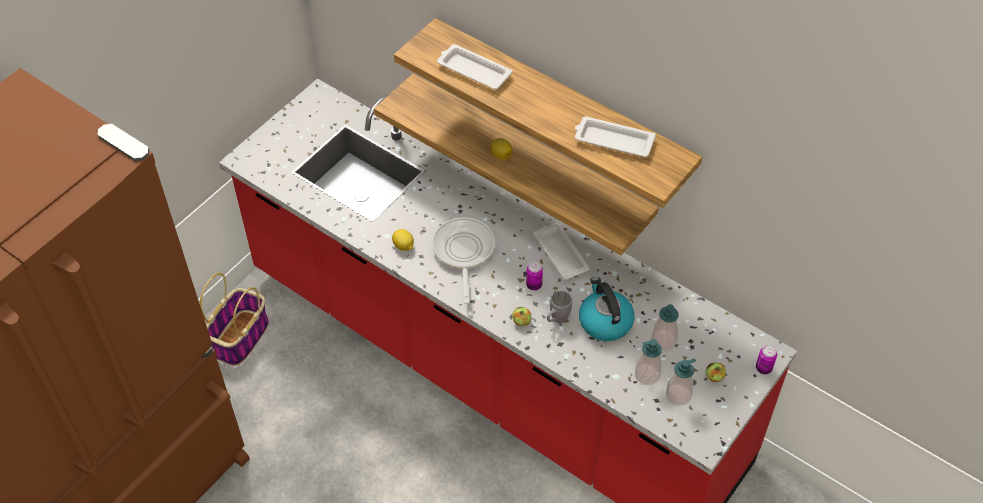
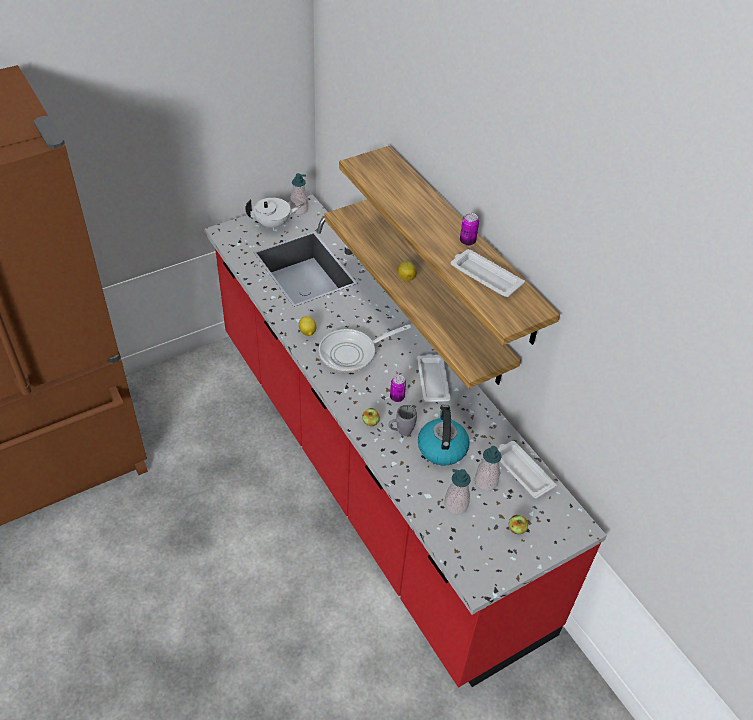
camera: 20 degrees right, 5 degrees down
(240, 337) = (192, 380): basket -> none
(294, 131) = (273, 224): none -> white teapot
(463, 253) = (352, 353): frying pan -> frying pan turned 135 degrees counterclockwise
(473, 70) = (396, 190): white tray -> white tray (522, 471)
(678, 395) = (475, 532): soap dispenser -> soap dispenser (299, 209)
(763, 368) = (567, 539): can -> can (467, 241)

